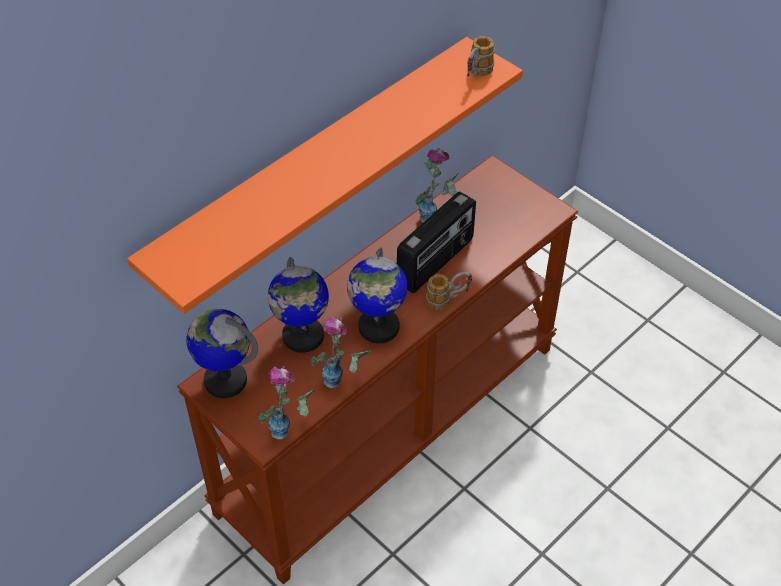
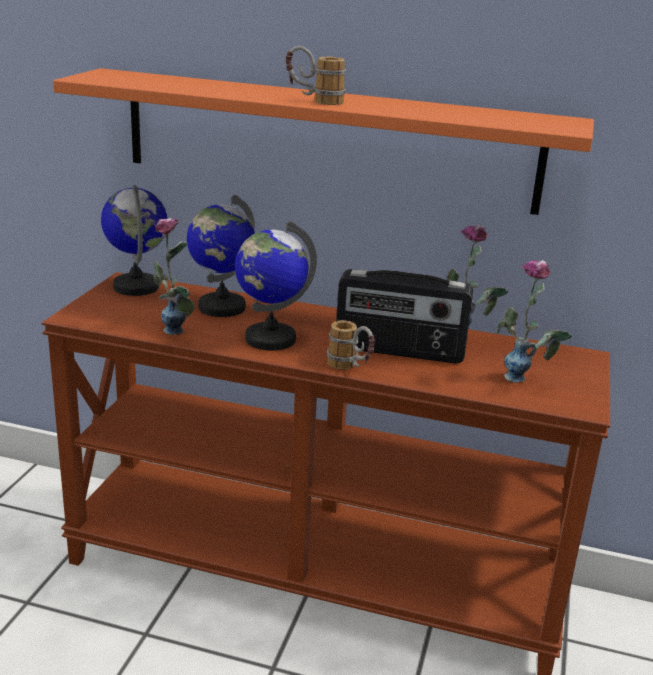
camera: 60 degrees right, 25 degrees down
(292, 432) = (92, 325): vase -> vase (524, 384)
(476, 75) = (538, 124): mug -> mug (314, 101)

